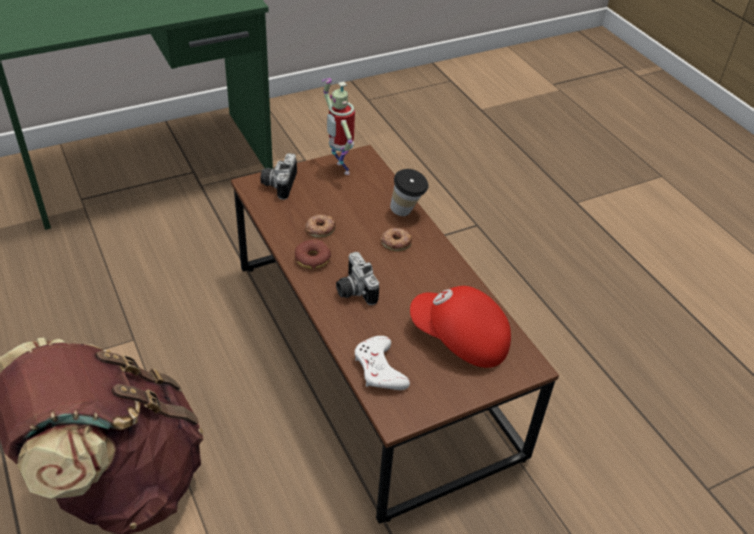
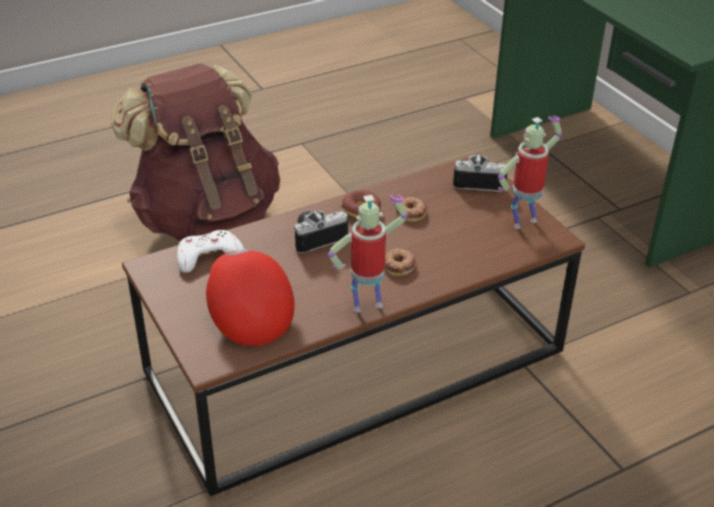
camera: 90 degrees right, 5 degrees down
(407, 212) = (454, 273): cup -> none
(447, 264) = (367, 304): none -> toy robot
(459, 339) = (247, 310): red cap -> red cap turned 45 degrees counterclockwise

